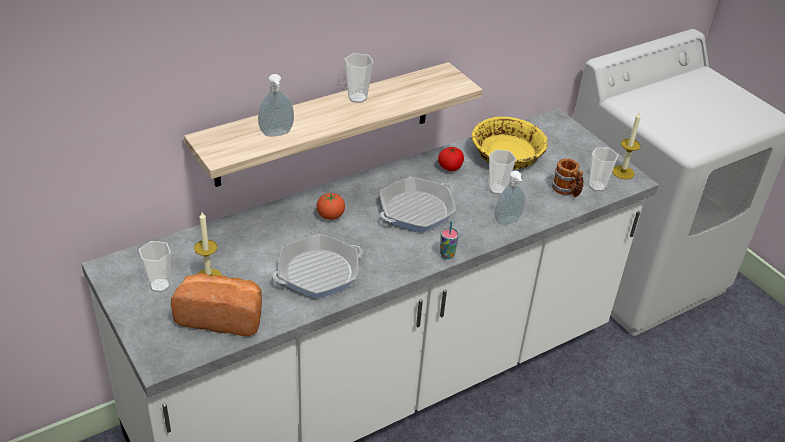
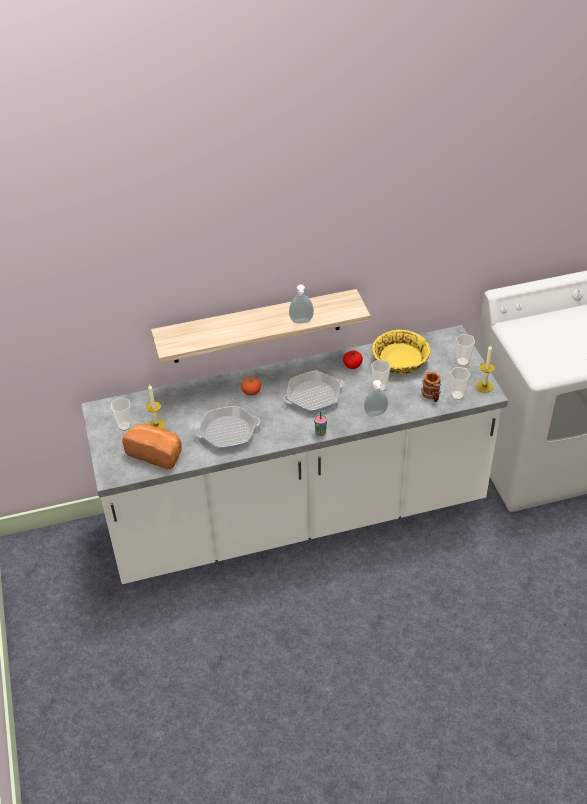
camera: 20 degrees right, 5 degrees up
(277, 134) = (211, 335): soap dispenser -> soap dispenser (301, 322)
(357, 98) = (276, 312): cup -> cup (462, 362)

